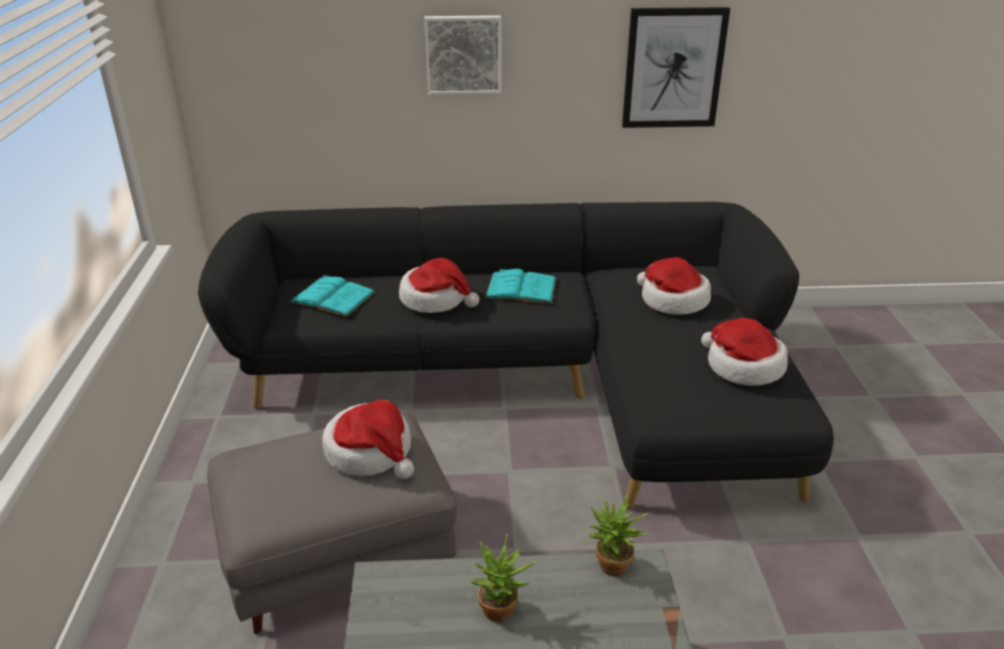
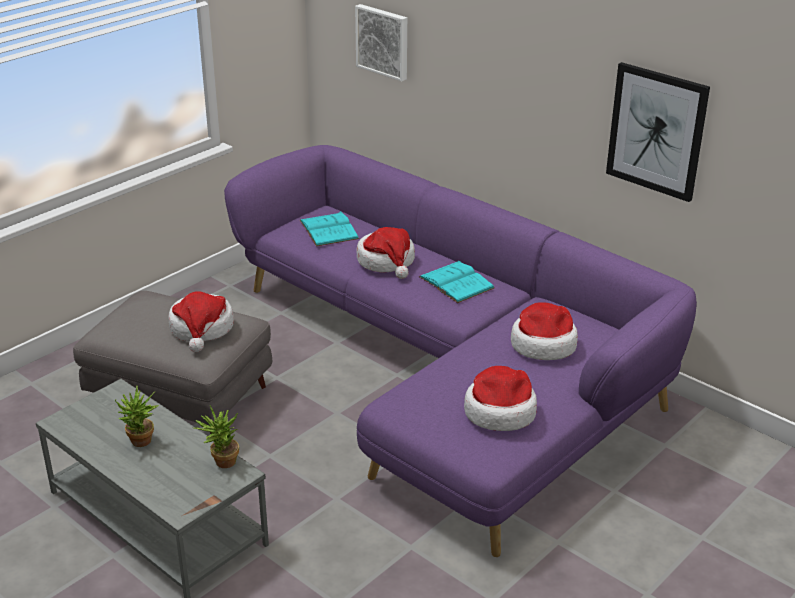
camera: 45 degrees right, 0 degrees up
(463, 54) = (488, 64): picture -> picture (383, 41)
(538, 380) = (450, 370): black sofa -> purple sofa

